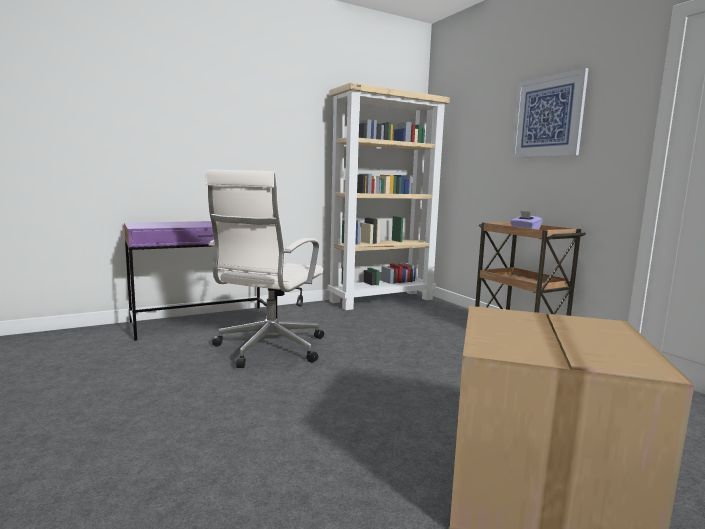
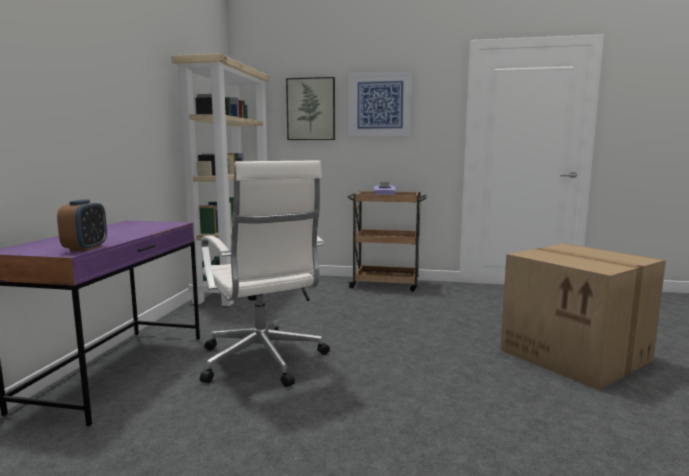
camera: 50 degrees left, 0 degrees up
(154, 226) = (85, 248): none -> alarm clock
(483, 128) = (311, 109): none -> picture

